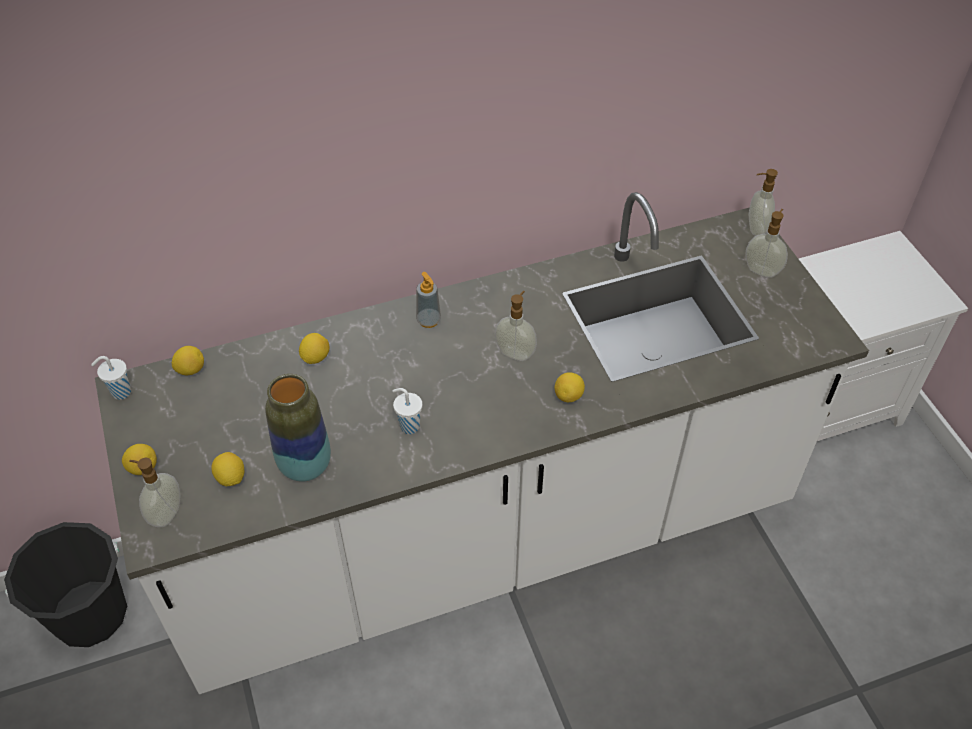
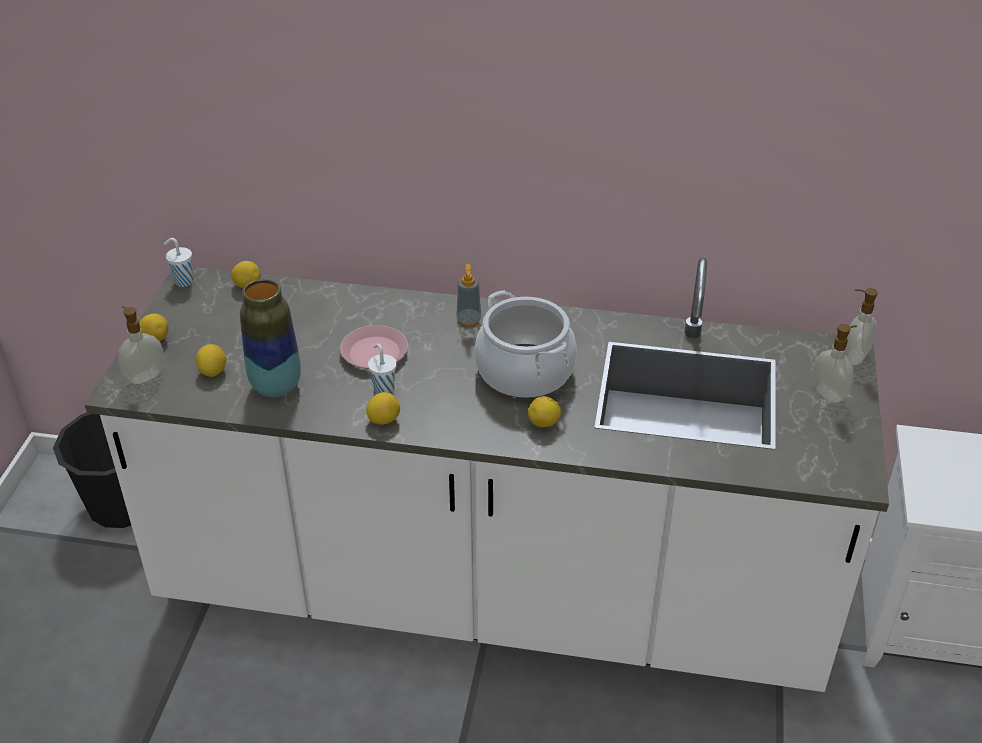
camera: 30 degrees right, 10 degrees down
(315, 357) = (351, 312): lemon -> lemon (384, 420)
(369, 390) = (374, 353): none -> pink plate
(515, 352) = (524, 372): soap dispenser -> cooking pot

